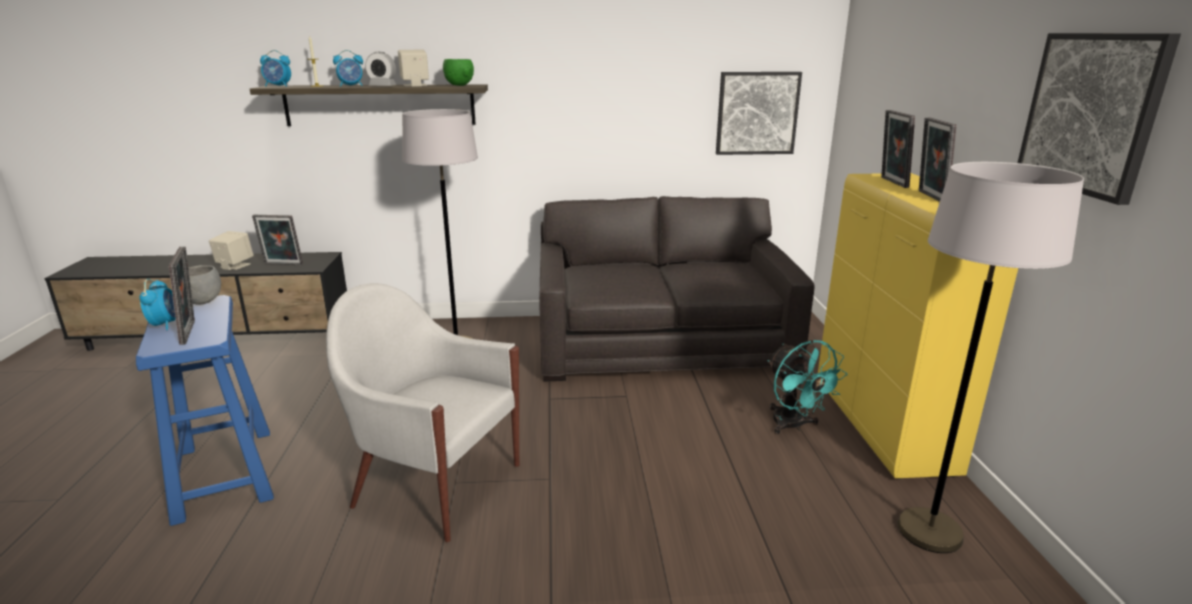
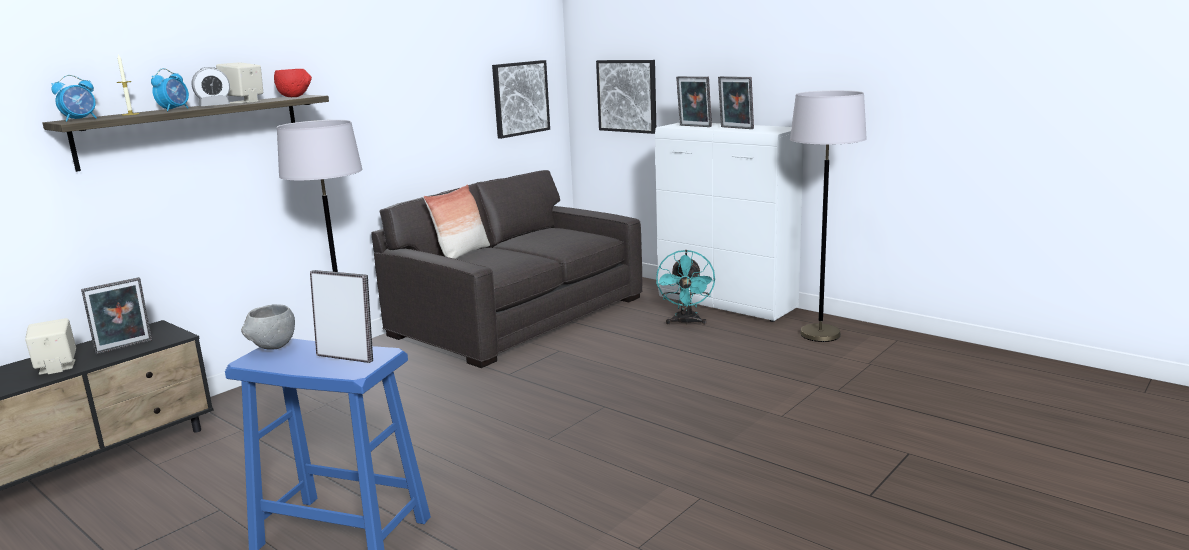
camera: 45 degrees left, 5 degrees down
(166, 324) = (297, 365): alarm clock -> none
(435, 484) = (537, 446): white armchair -> none
(459, 85) = (294, 97): green bowl -> red bowl
(608, 265) = (462, 254): none -> pillow
(794, 426) = (686, 322): turquoise fan -> turquoise fan turned 75 degrees clockwise
(882, 426) = (727, 304): yellow cabinet -> white cabinet
(1091, 113) = (827, 60): picture -> picture (627, 96)

